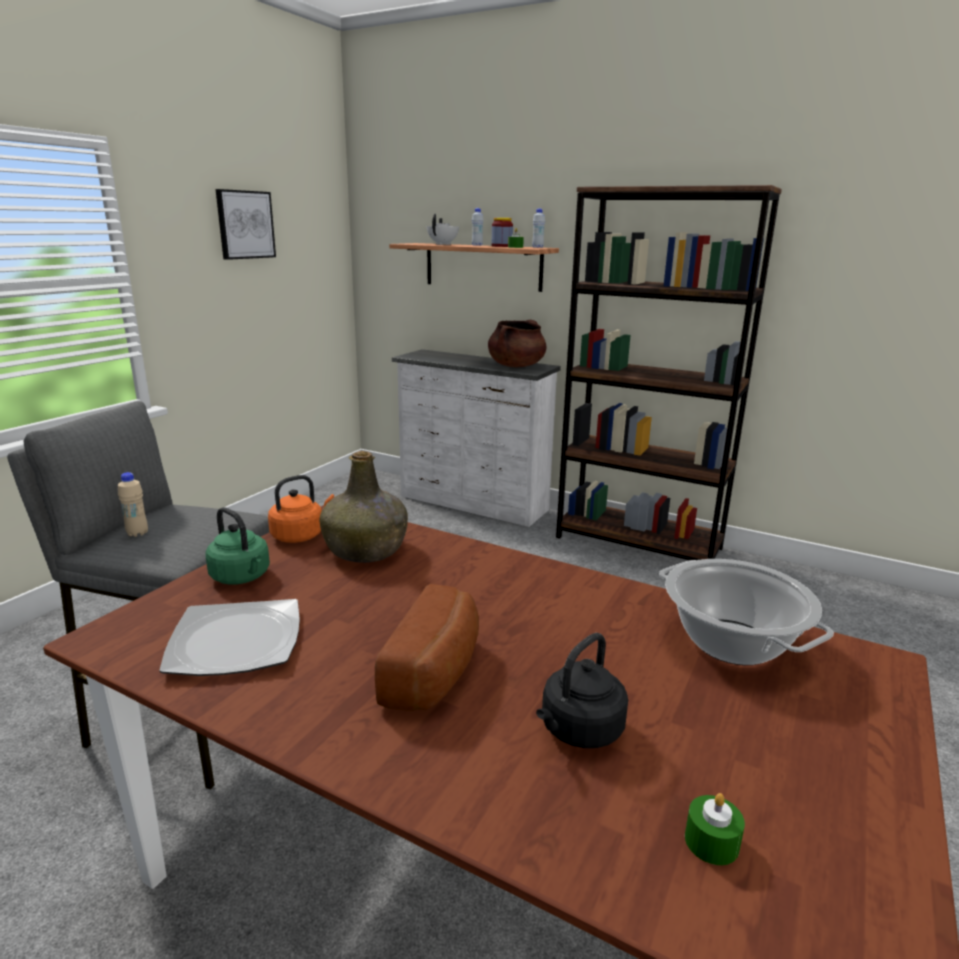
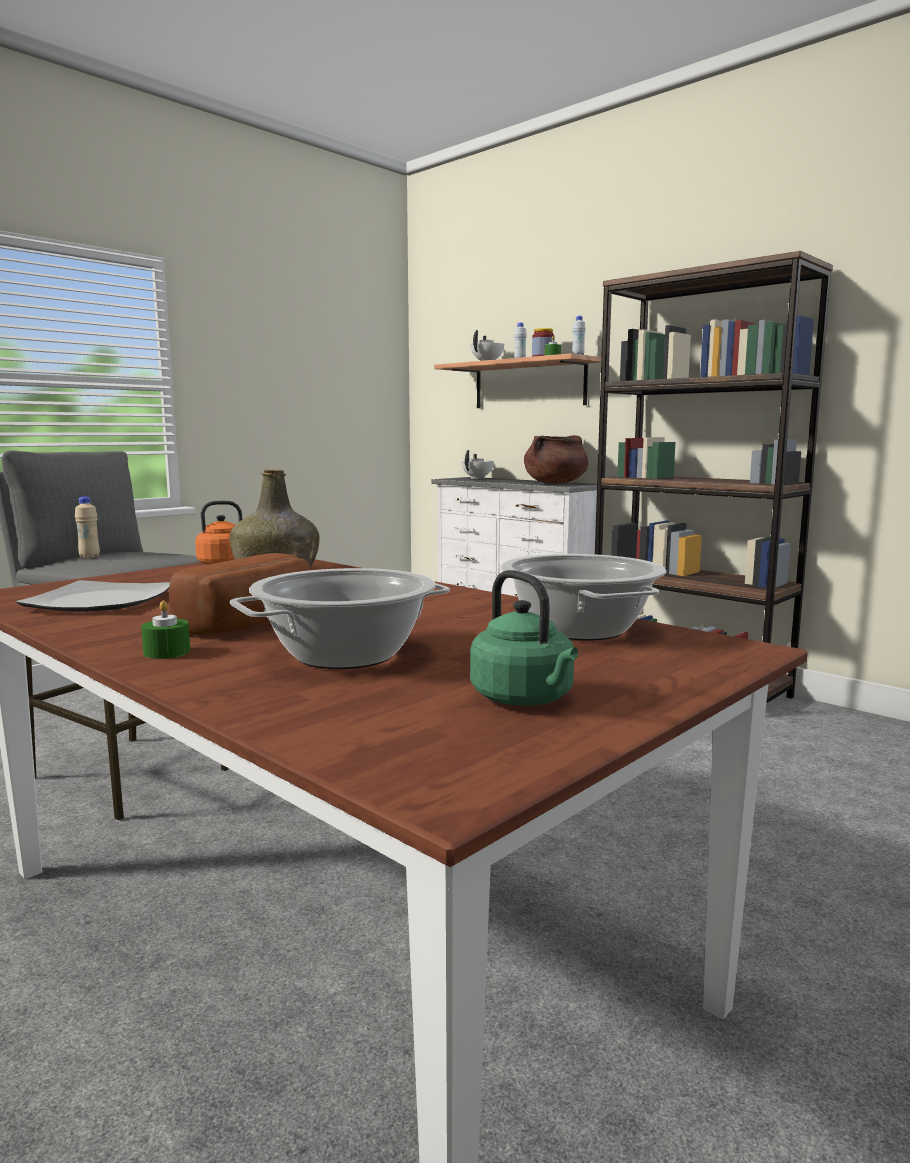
camera: 15 degrees right, 10 degrees down
(242, 577) = (148, 578): green kettle -> green kettle (525, 699)
(245, 224) = (293, 345): picture -> none
(434, 354) = (478, 478): none -> white teapot
(579, 731) = (345, 655): black kettle -> cooking pot
(711, 842) = (391, 709): green candle -> green candle (167, 652)

